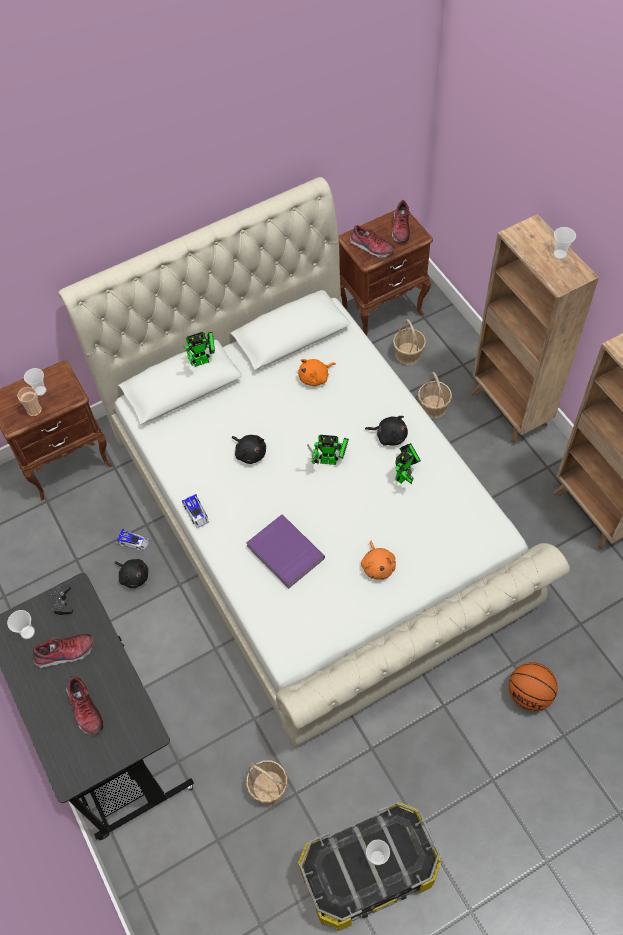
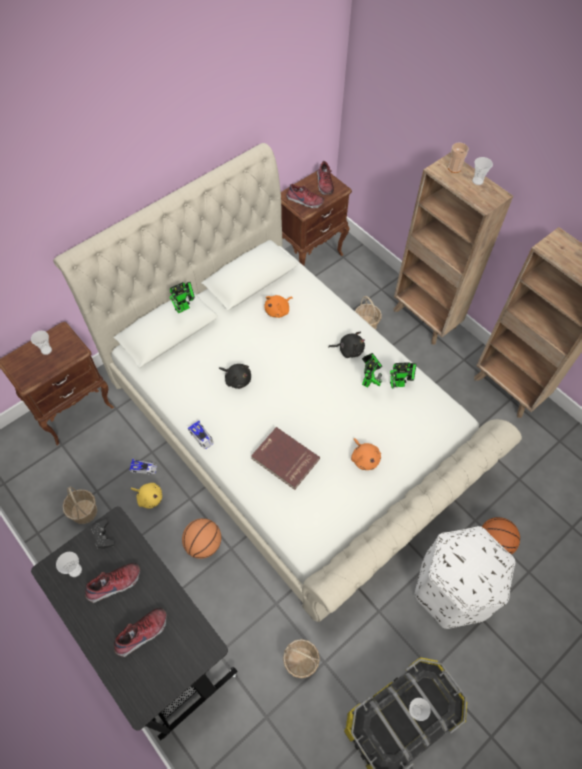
camera: 15 degrees left, 0 degrees up
(34, 410) = (44, 368): cup -> cup (454, 168)
(84, 709) = (142, 634): shoe -> shoe turned 90 degrees counterclockwise
(133, 576) = (149, 497): black plush toy -> yellow plush toy
(185, 638) = (203, 544): none -> basketball
(284, 553) = (284, 459): purple book -> red book
(331, 461) = (306, 376): toy robot -> toy robot (399, 384)
(408, 354) = (337, 286): basket -> basket (84, 511)
(465, 738) = (452, 589): none -> white ottoman

